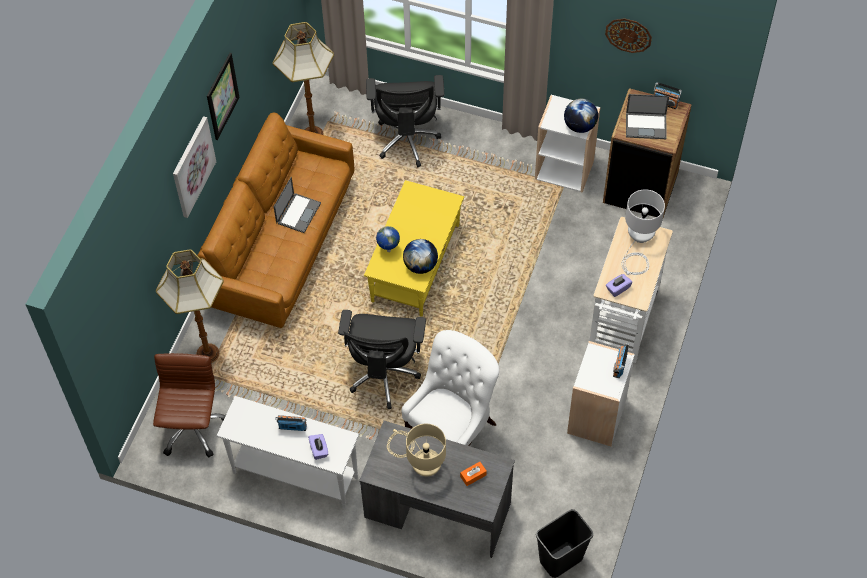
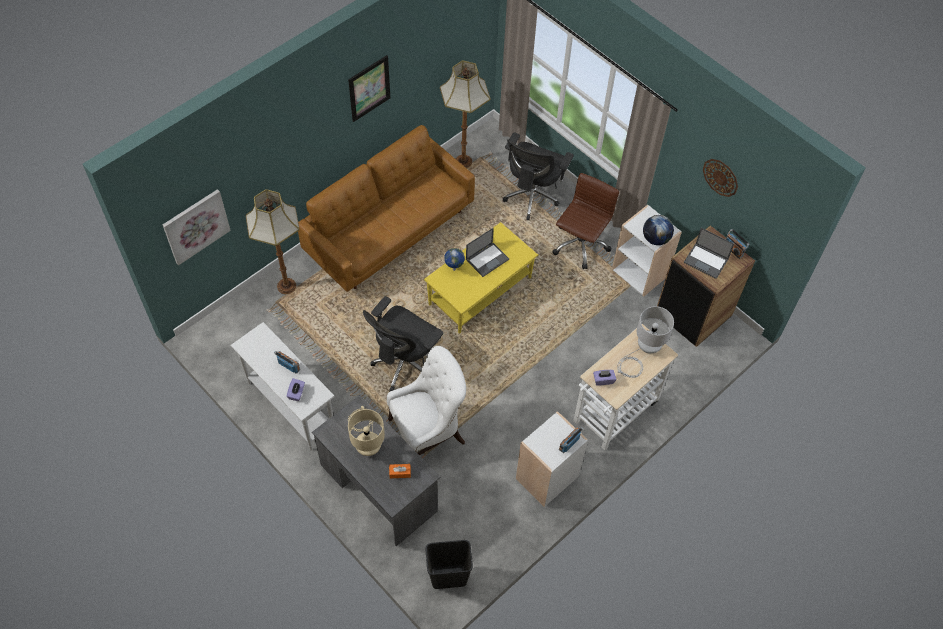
camera: 25 degrees right, 0 degrees up
(192, 166) = (317, 131): picture -> picture (196, 226)
(192, 427) = (241, 334): brown office chair -> brown office chair (580, 244)
(298, 212) = (405, 210): laptop -> laptop (487, 259)
(420, 265) = (471, 291): globe -> none

